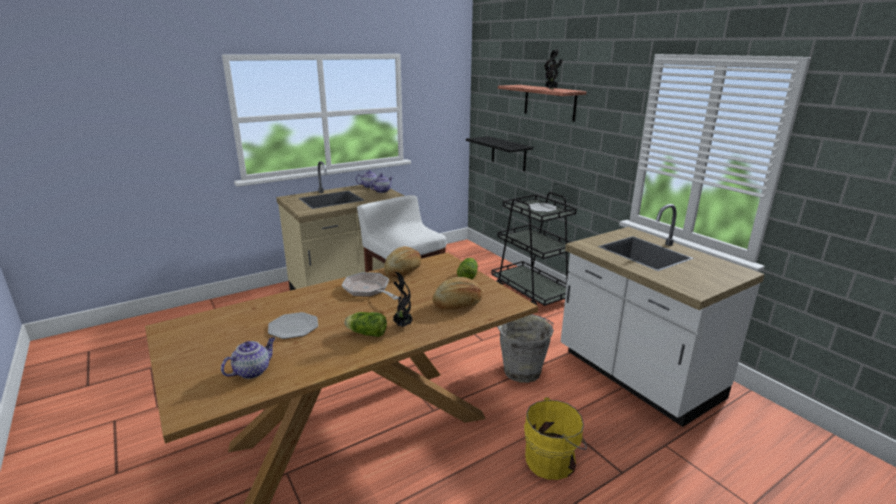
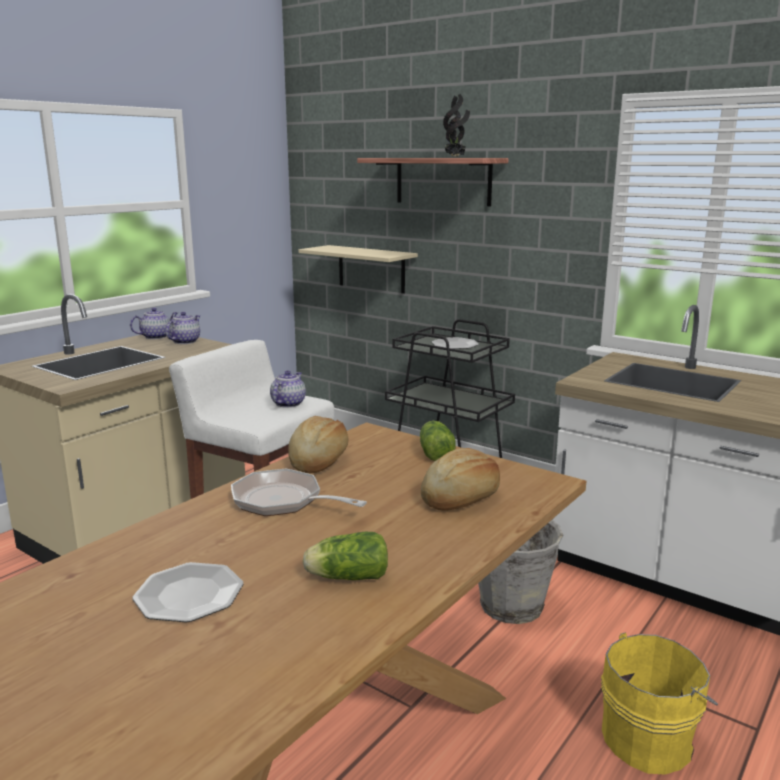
camera: 20 degrees left, 5 degrees down
(252, 371) = (169, 704): teapot -> teapot (288, 403)
(402, 326) = (400, 551): potted plant -> none
(508, 153) = (371, 269): black shelf -> beige shelf

